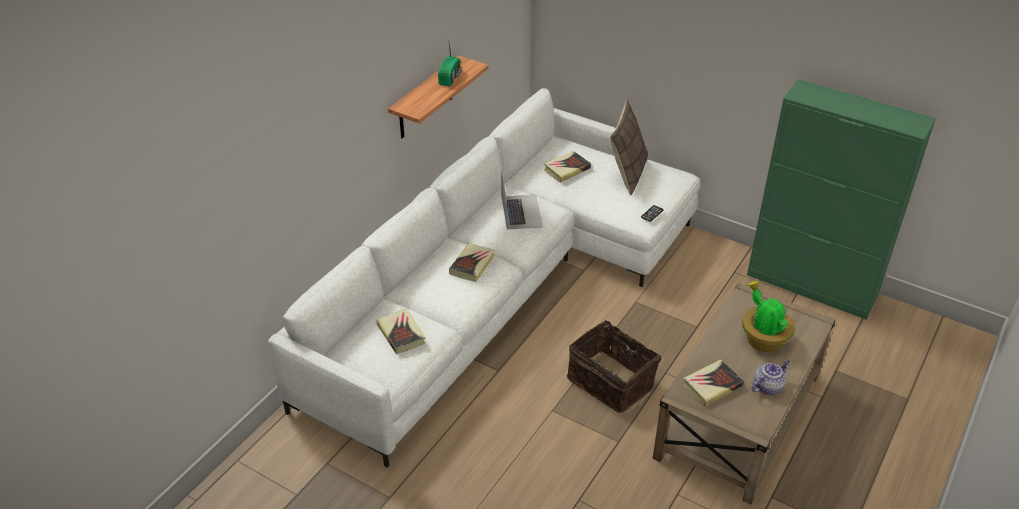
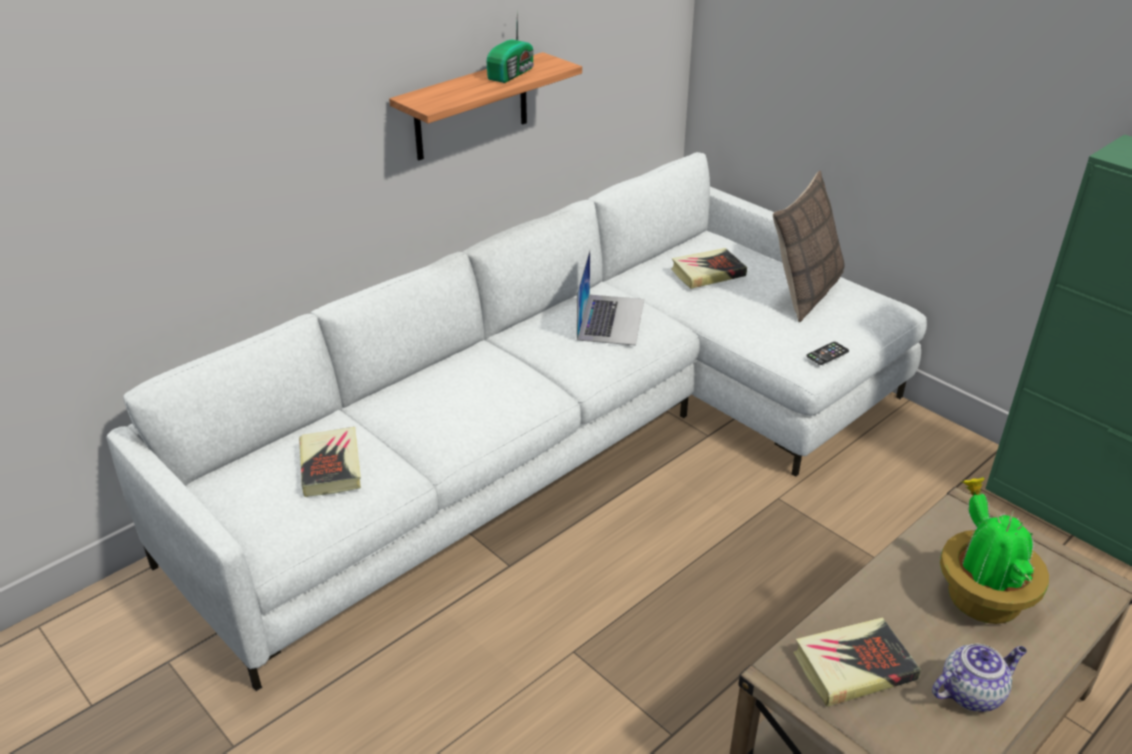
camera: 15 degrees right, 5 degrees down
(472, 265) = (498, 382): book -> none
(612, 381) = (695, 622): basket -> none

